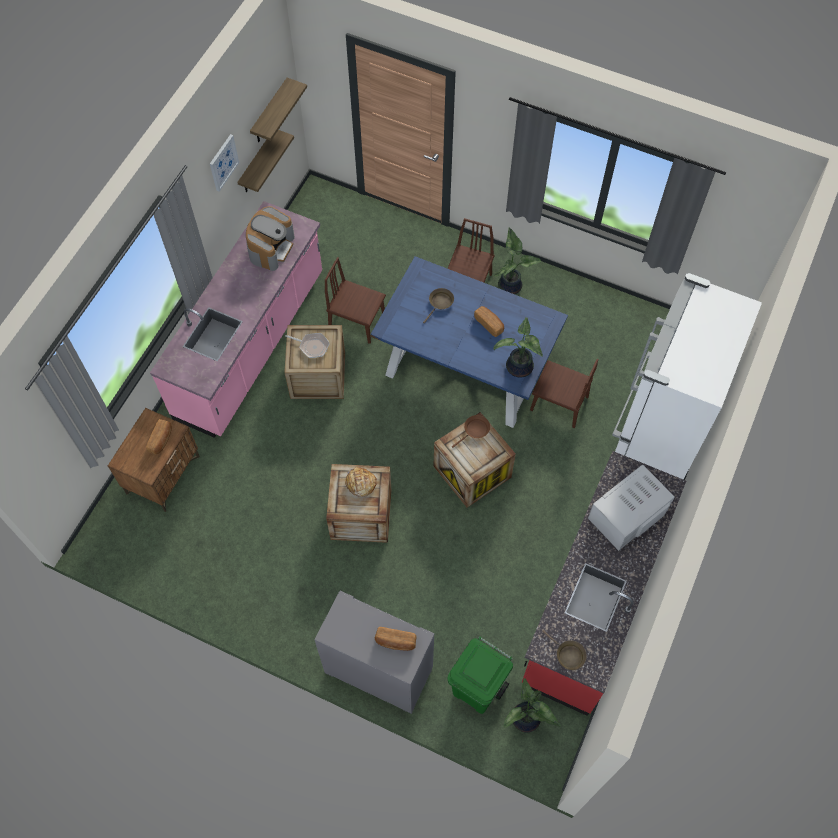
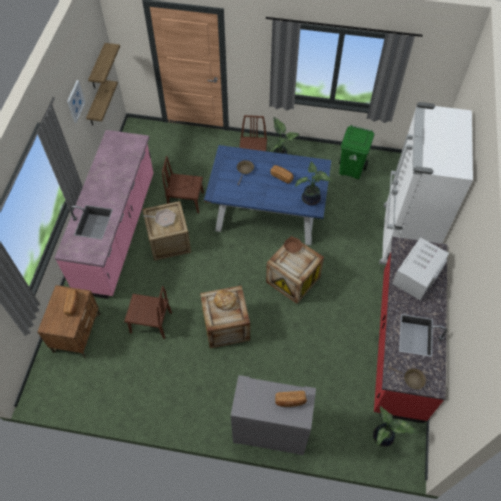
camera: 15 degrees left, 5 degrees down
(271, 247) = (119, 158): coffee machine -> none
(477, 690) = (344, 425): green trash can -> green trash can (351, 170)
(559, 403) = (335, 223): brown chair -> brown chair (151, 322)

